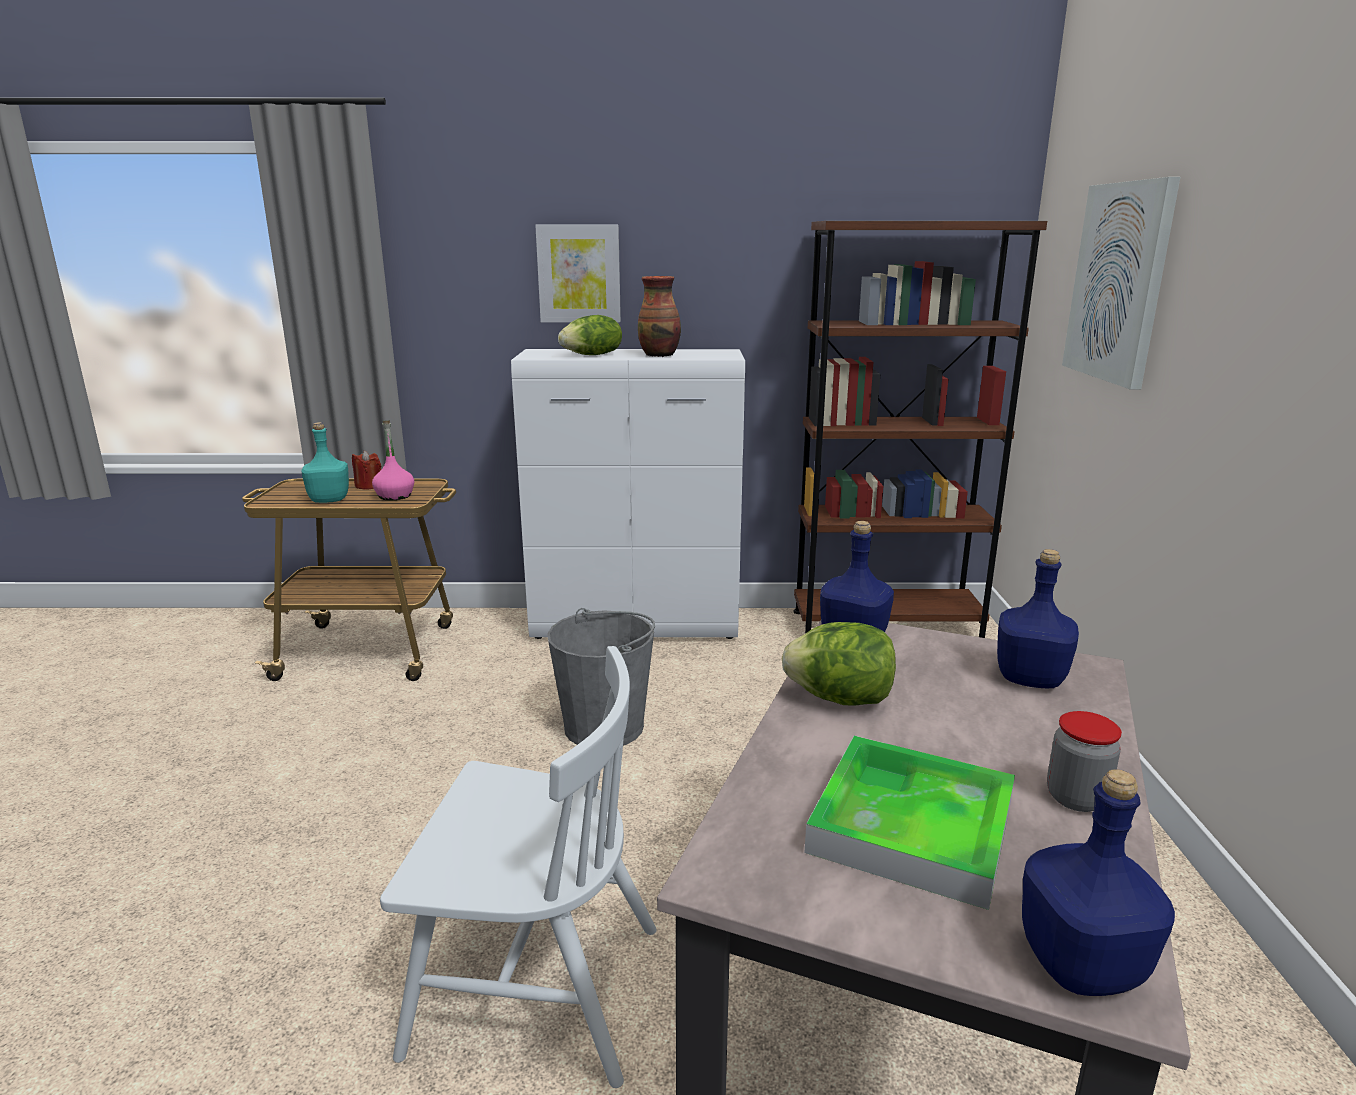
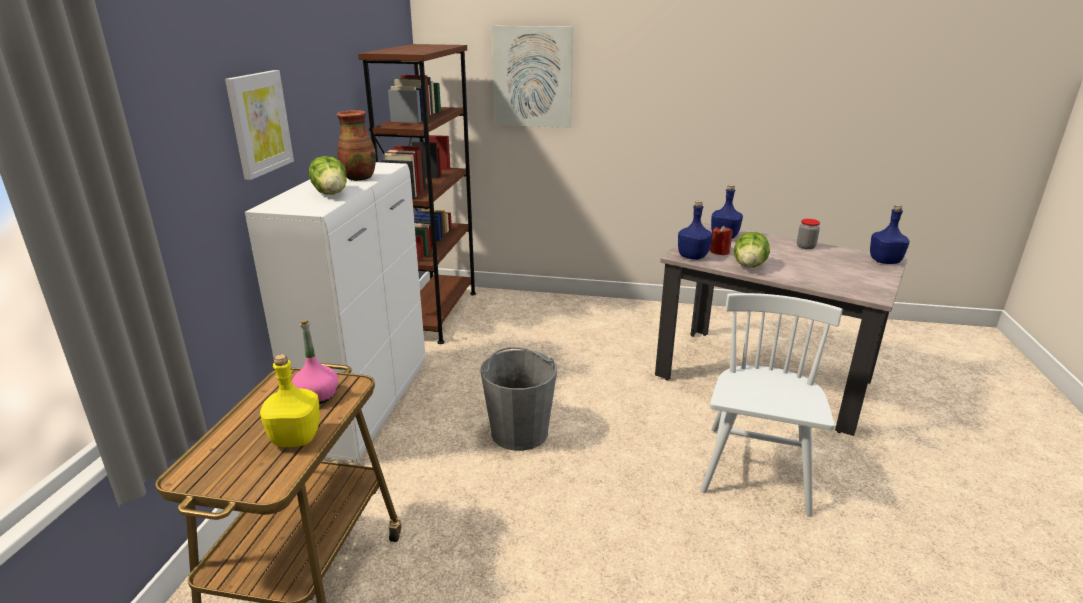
camera: 80 degrees left, 5 degrees up
(329, 500) = (295, 438): turquoise bottle -> yellow bottle
(368, 486) = (255, 416): red candle -> red candle (720, 252)
(911, 826) = (833, 268): tray -> none

